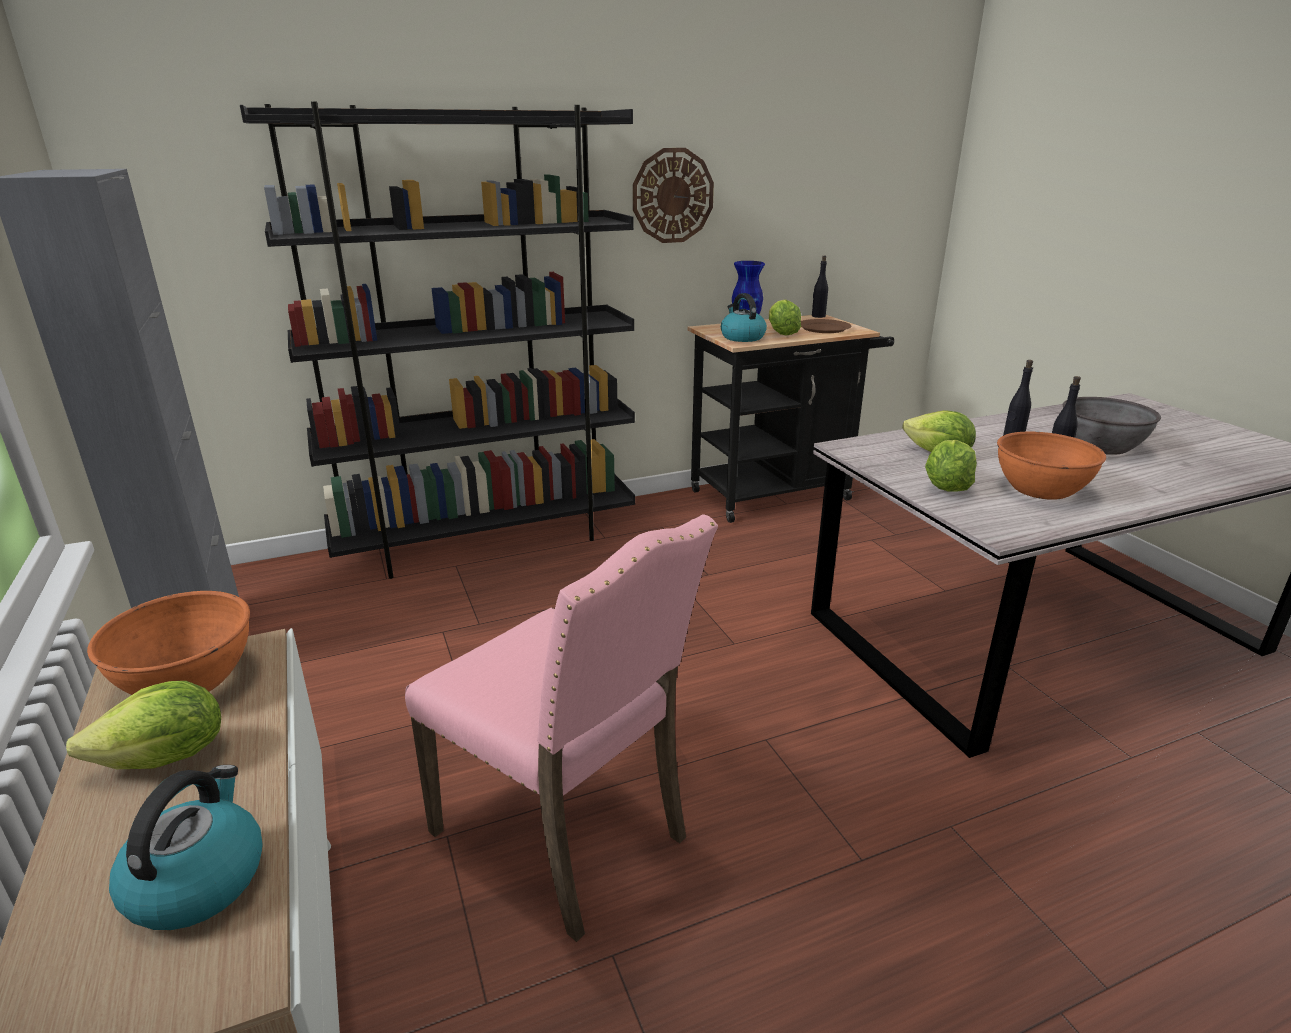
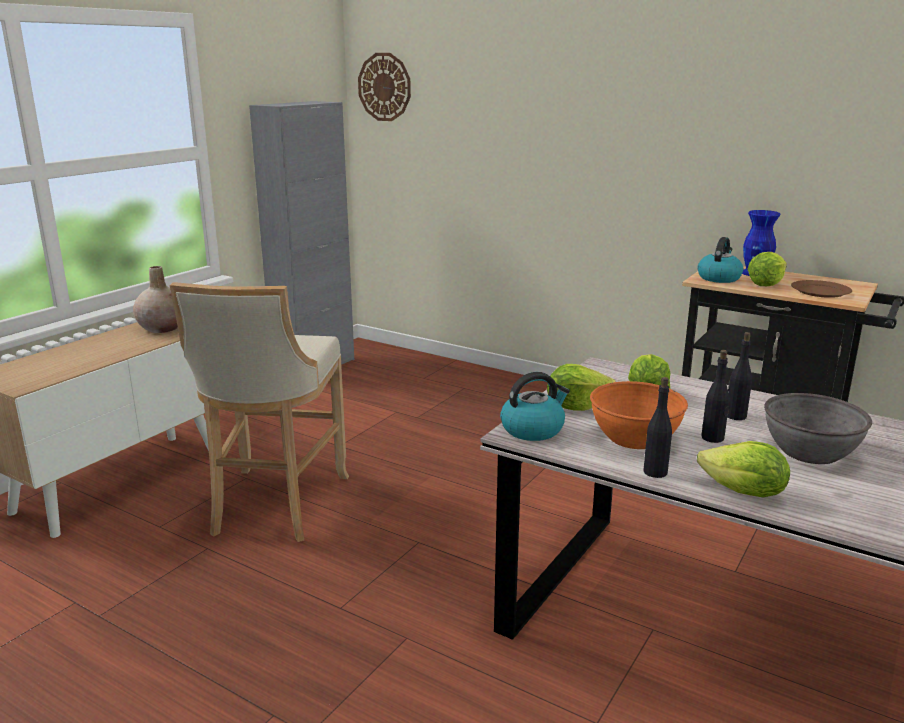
camera: 55 degrees right, 5 degrees down
(166, 759) = (114, 343): lettuce -> lettuce (744, 492)
(187, 679) = (163, 328): orange bowl -> beige vase
(198, 880) = (59, 368): kettle -> kettle (533, 429)
(488, 540) = (505, 384): black bookcase -> none
(566, 833) = (275, 507): pink chair -> beige stool
(672, 196) = (710, 143): wall clock -> wall clock (384, 87)
(818, 316) = (860, 283): black bottle -> black bottle (655, 472)

